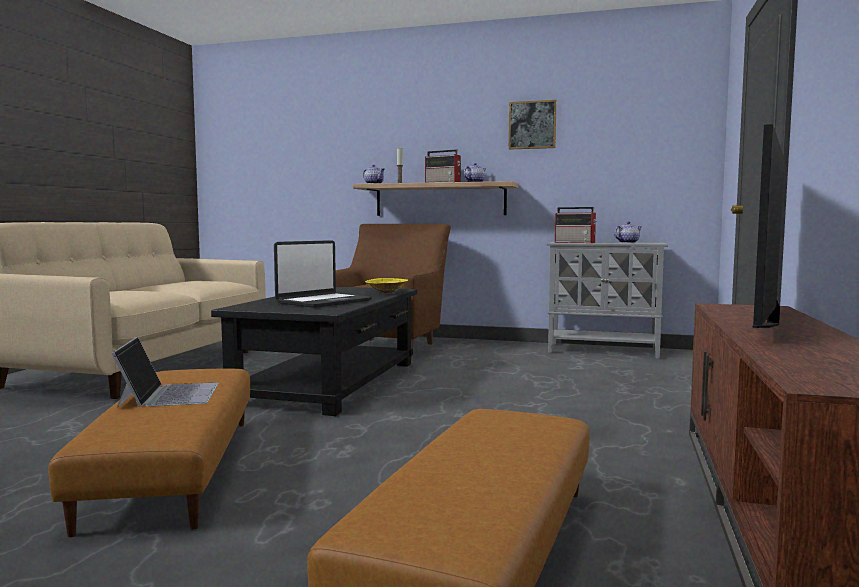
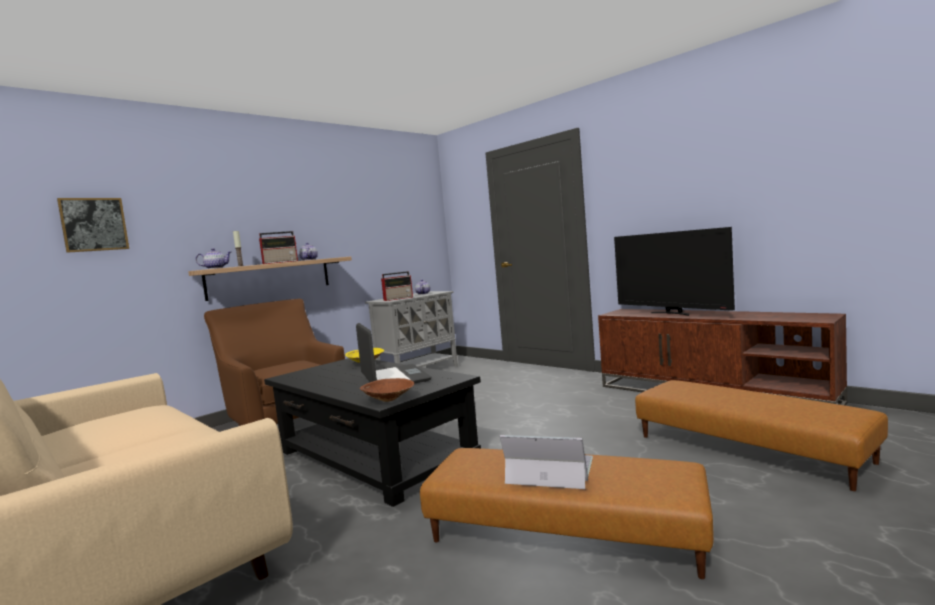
camera: 60 degrees left, 0 degrees up
(244, 307) = (389, 400): none -> brown bowl
(532, 125) = (337, 210): picture -> picture (94, 224)

